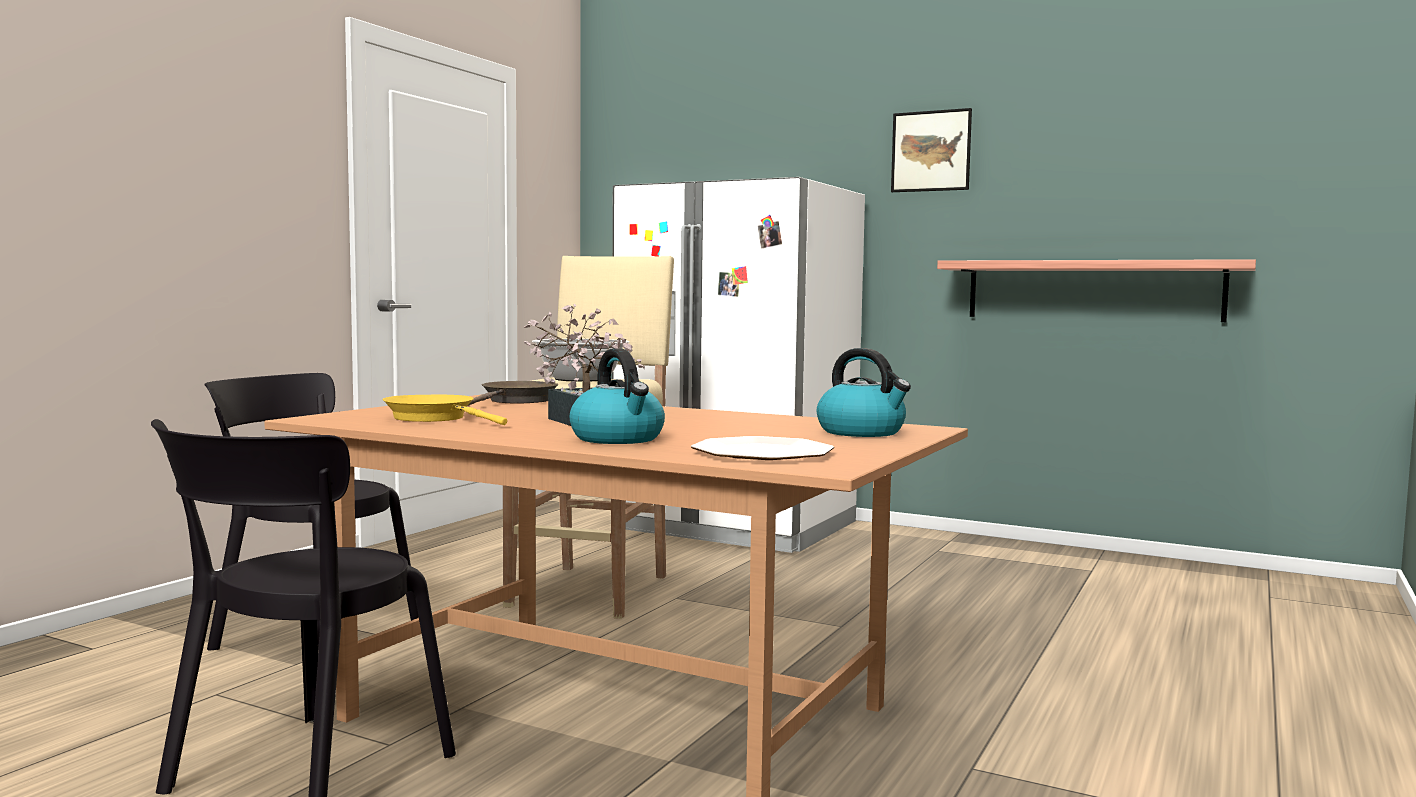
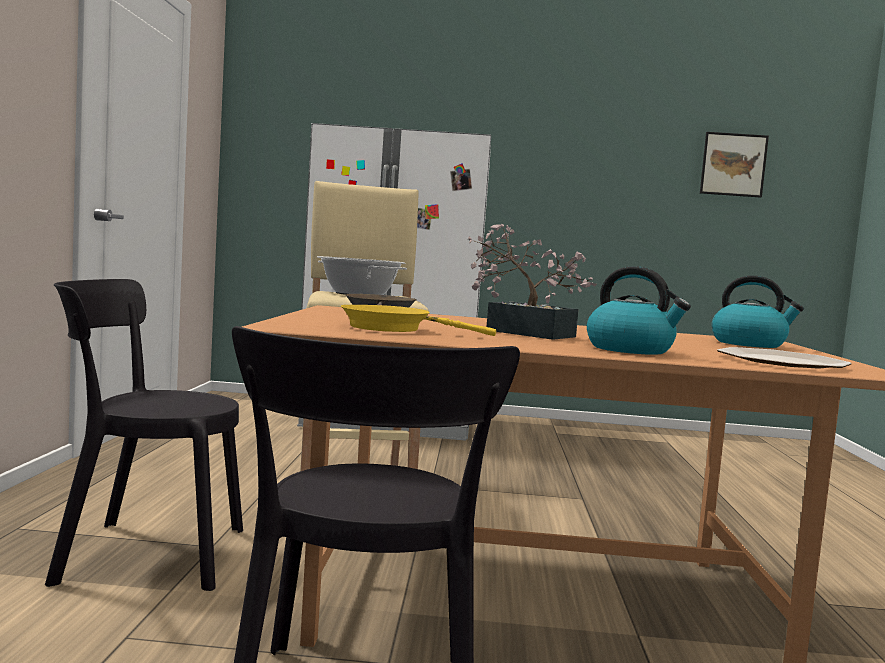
camera: 25 degrees left, 0 degrees up
(931, 151) = (542, 128): picture -> picture (733, 164)
(1092, 290) = (654, 242): shelf -> none

